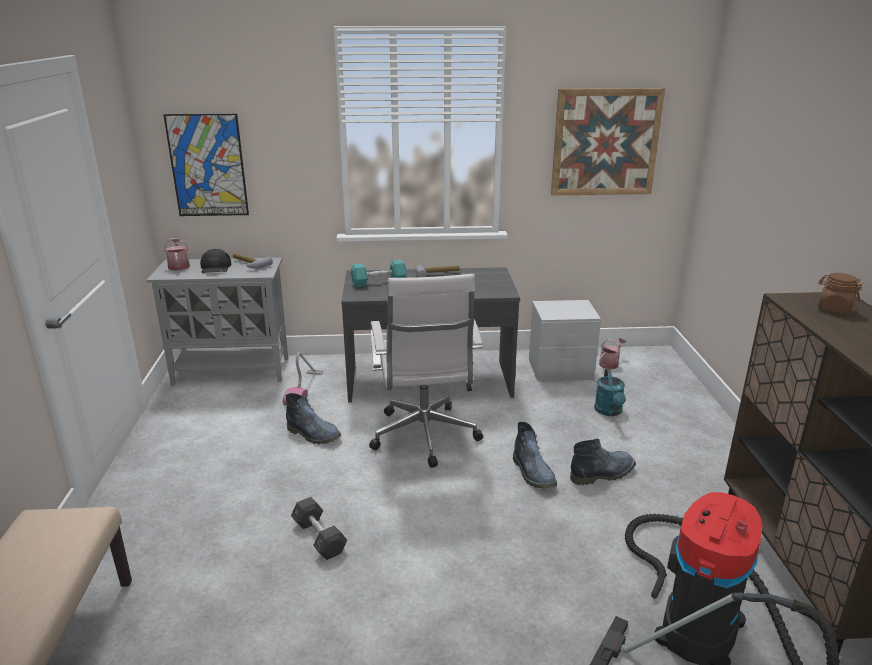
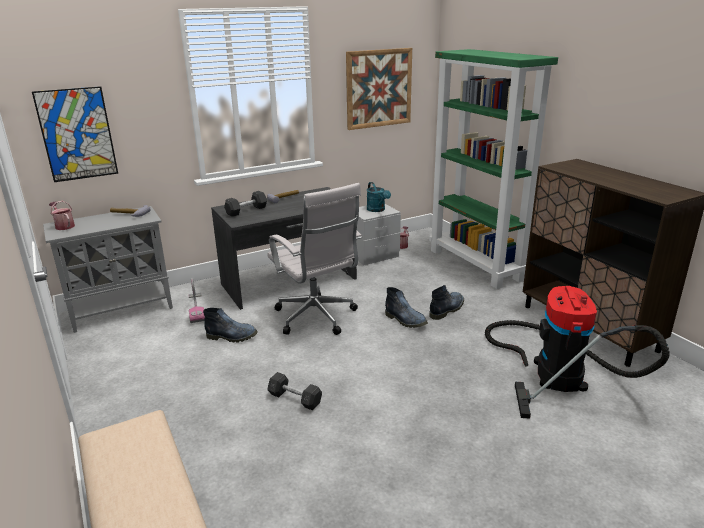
camera: 25 degrees left, 0 degrees up
(215, 267) = (101, 221): black cap -> none
(379, 282) = (246, 211): turquoise dumbbell -> grey dumbbell
(609, 412) = (423, 273): turquoise watering can -> turquoise watering can (377, 210)
(697, 417) = (476, 265): none -> green bookcase
(834, 309) = (581, 168): brown jar -> none

